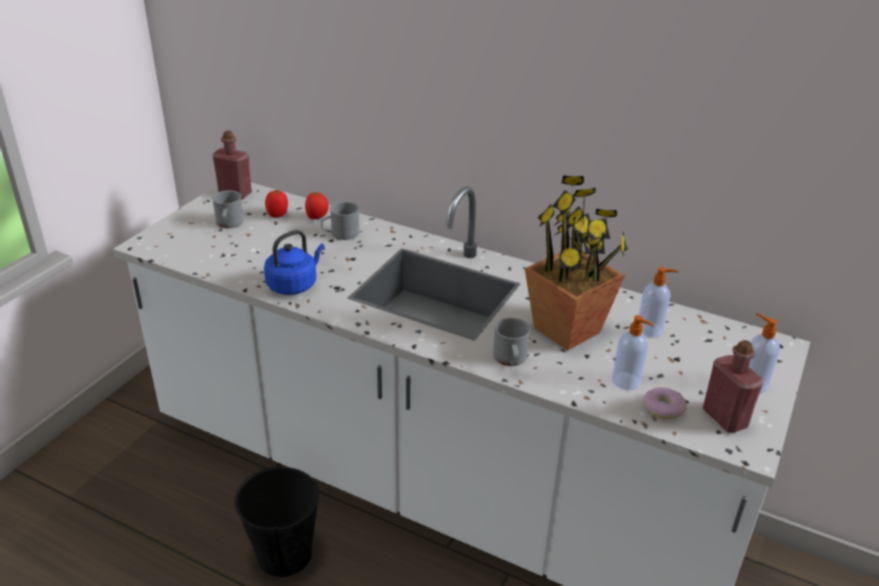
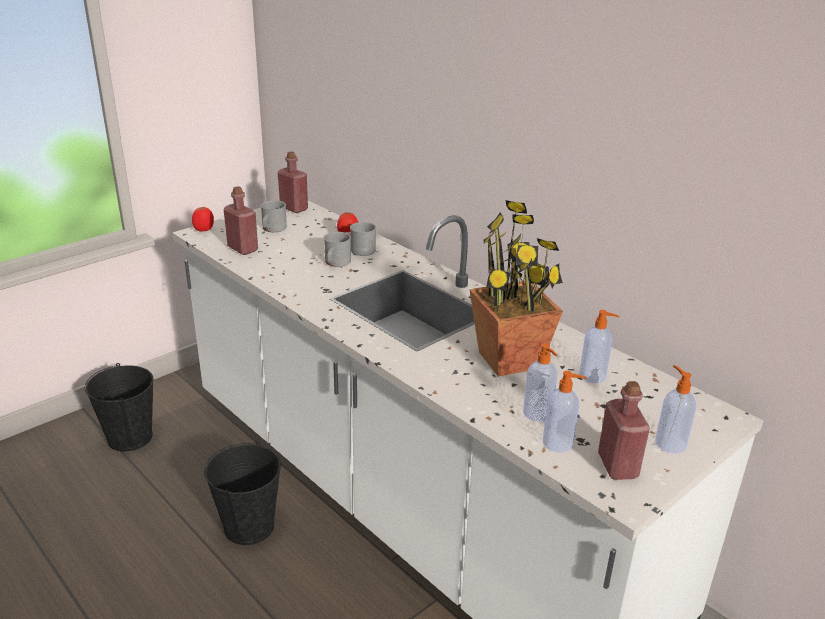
camera: 20 degrees right, 5 degrees down
(94, 489) = (130, 437): none -> black bucket
(211, 255) = (242, 249): none -> red bottle
(277, 215) = (316, 229): tomato -> tomato (204, 229)
(294, 285) = (292, 281): blue kettle -> none
(510, 359) = (438, 373): grey mug -> grey mug (336, 263)
(663, 408) = (559, 443): donut -> soap dispenser

